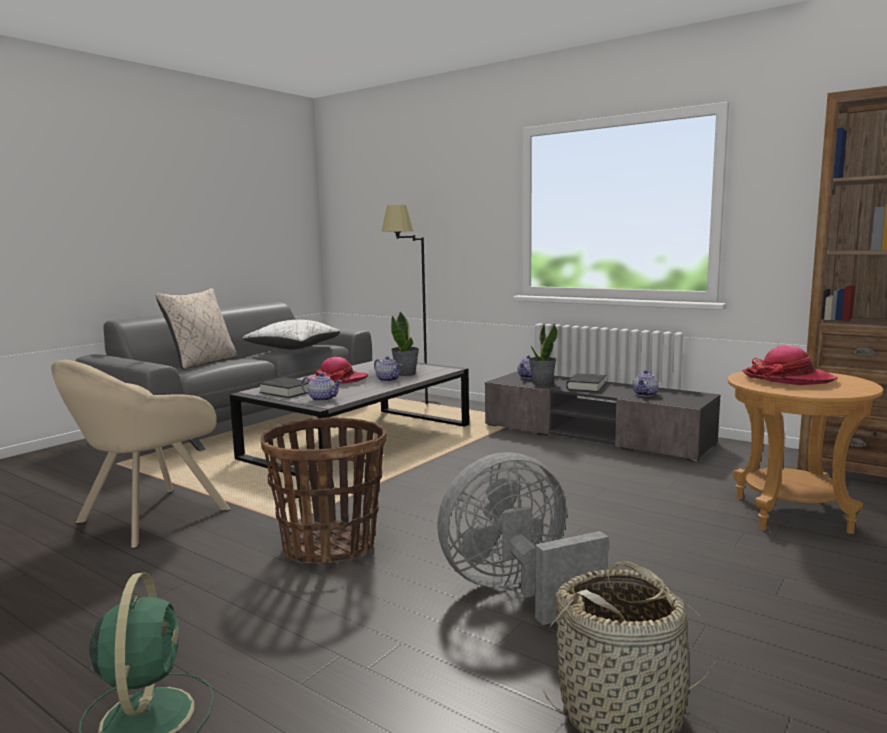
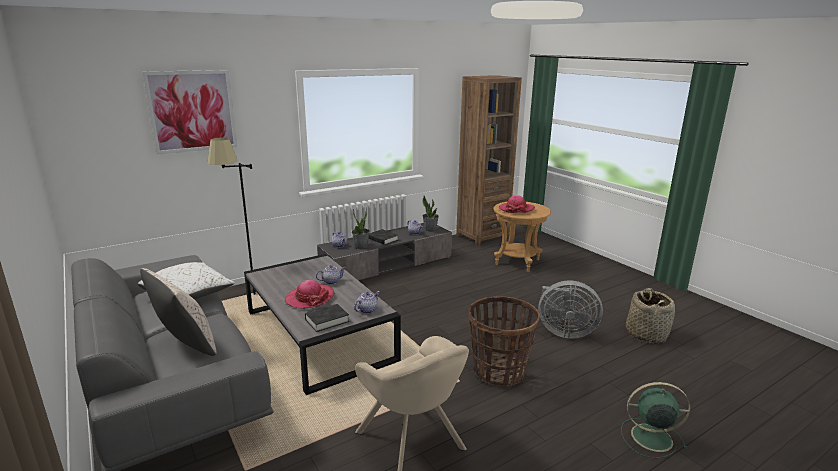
camera: 70 degrees left, 10 degrees up
(406, 374) = (318, 273): potted plant -> potted plant (430, 229)
(418, 183) = (192, 111): none -> picture
(516, 590) = (563, 332): grey fan -> grey fan turned 75 degrees counterclockwise

